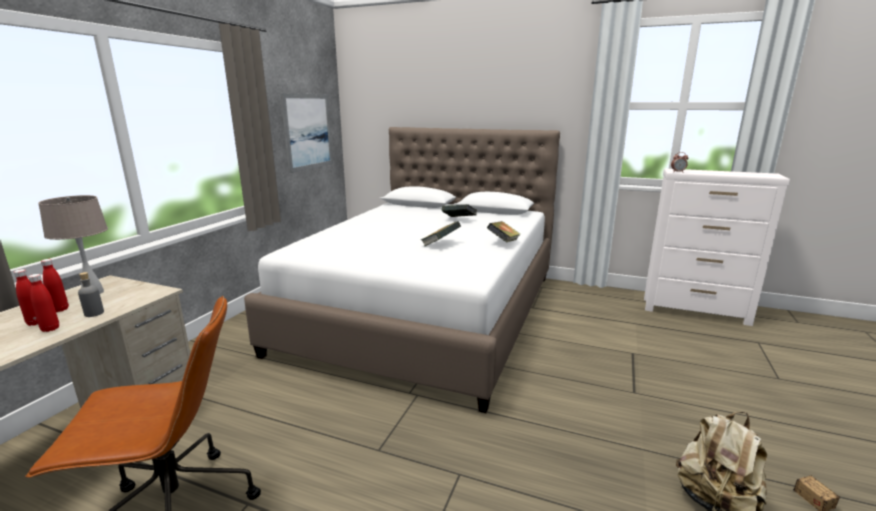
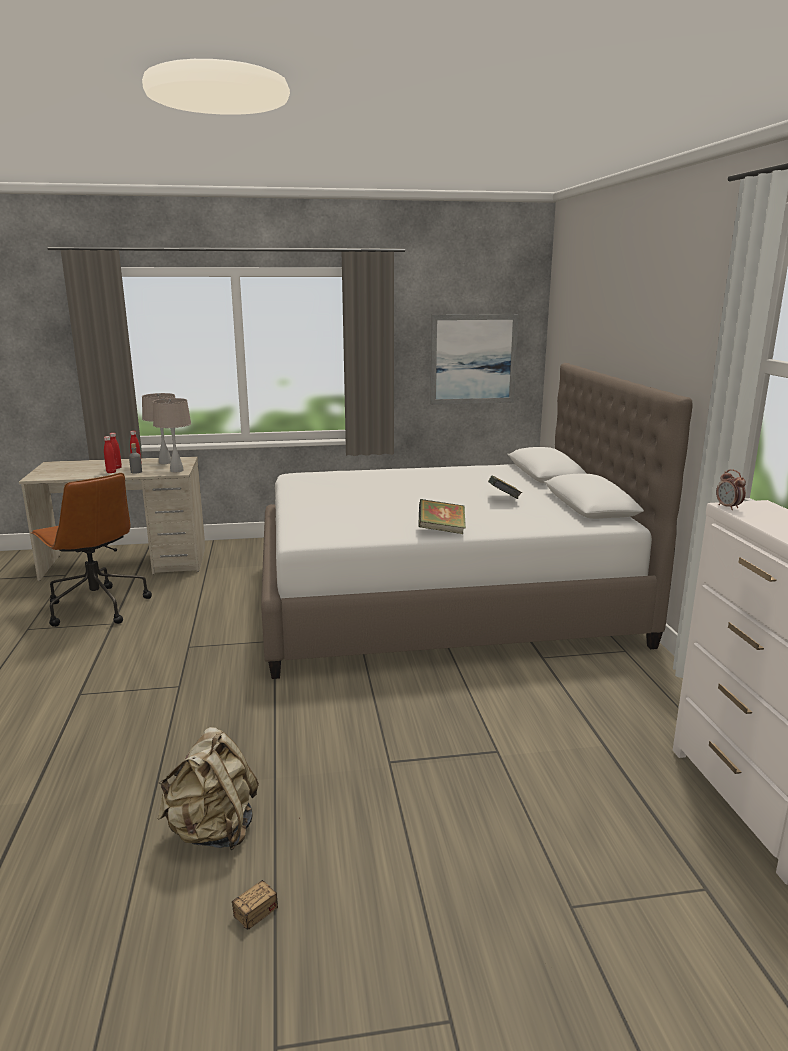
camera: 60 degrees right, 0 degrees up
(148, 292) = (176, 470): none -> beige table lamp
(440, 244) = (392, 510): book -> none

